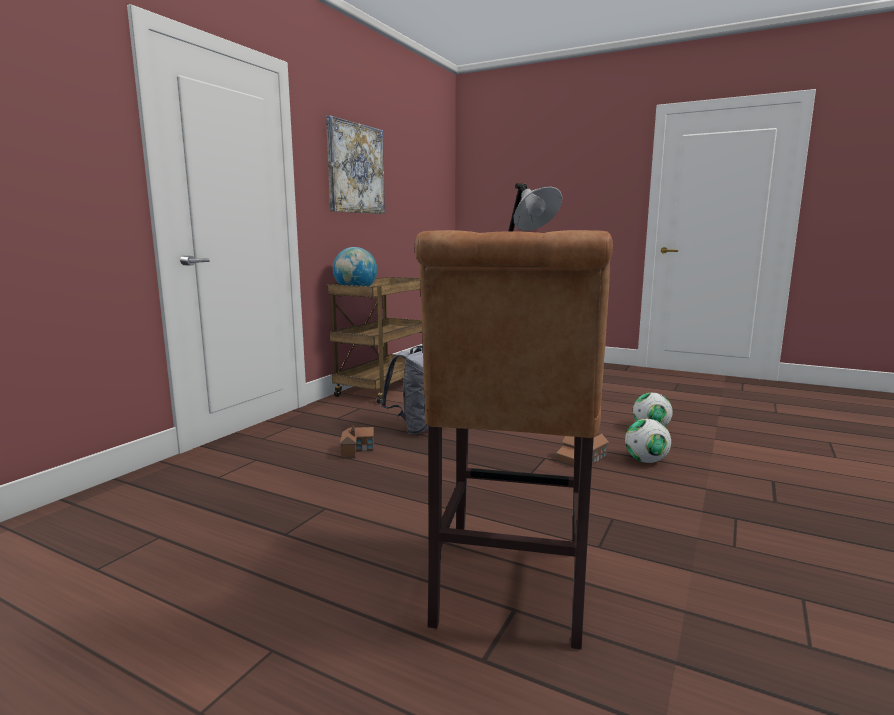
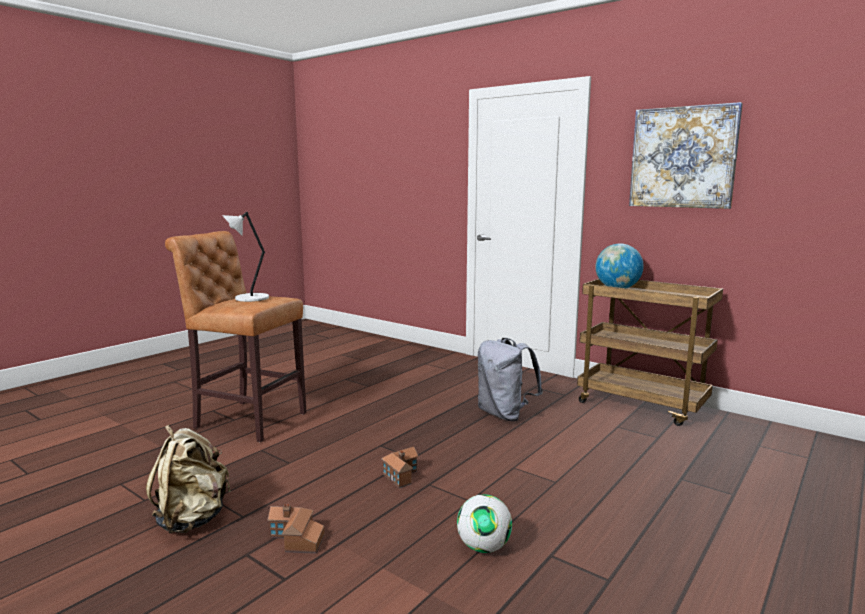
camera: 100 degrees right, 0 degrees up
(357, 450) = (457, 393): toy house -> toy house (296, 539)
(646, 461) = (381, 509): football -> none
(779, 545) = (192, 519): none -> beige backpack

